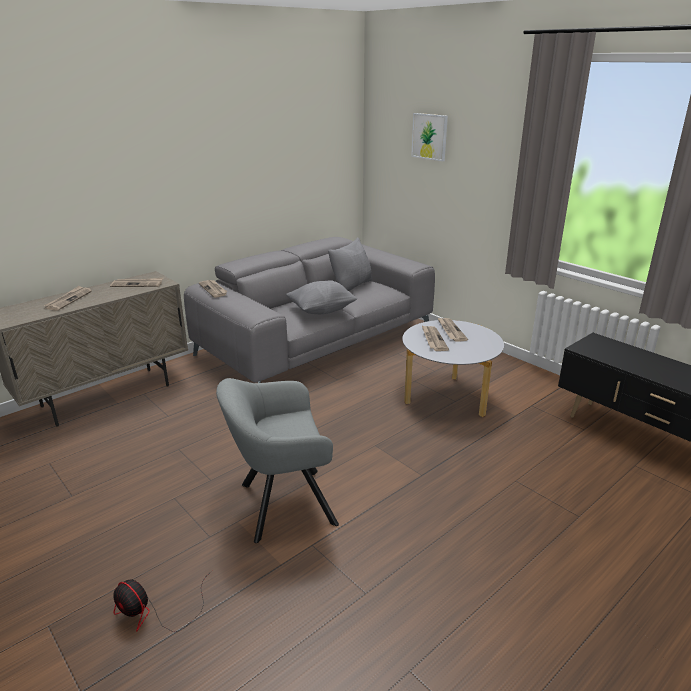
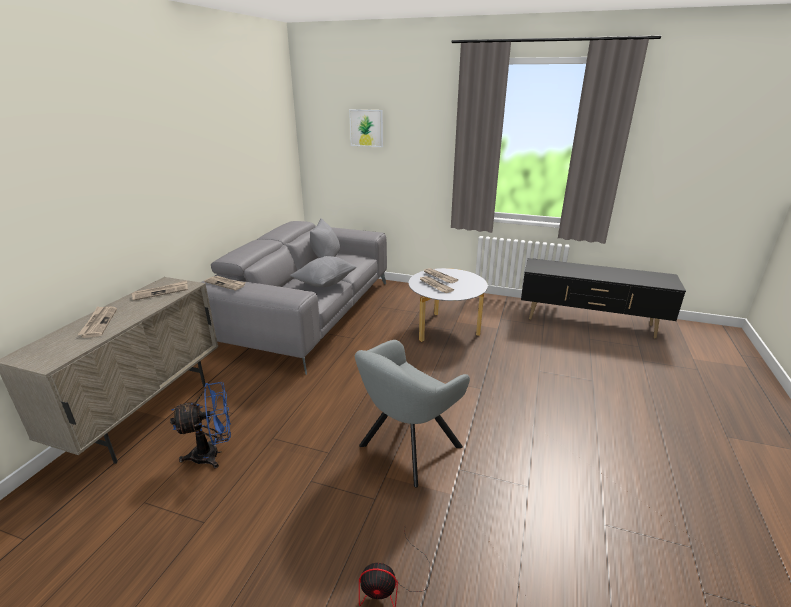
camera: 30 degrees left, 0 degrees up
(124, 445) = (213, 454): none -> blue fan

